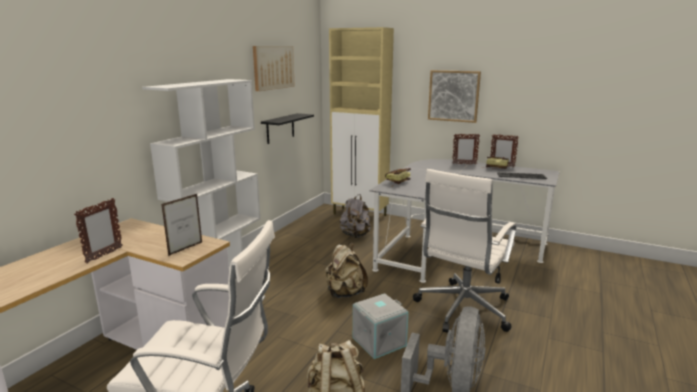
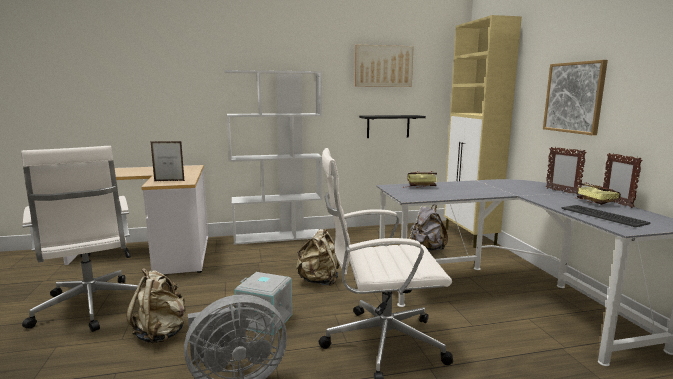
camera: 50 degrees right, 5 degrees down
(104, 255) = (141, 174): picture frame -> none

